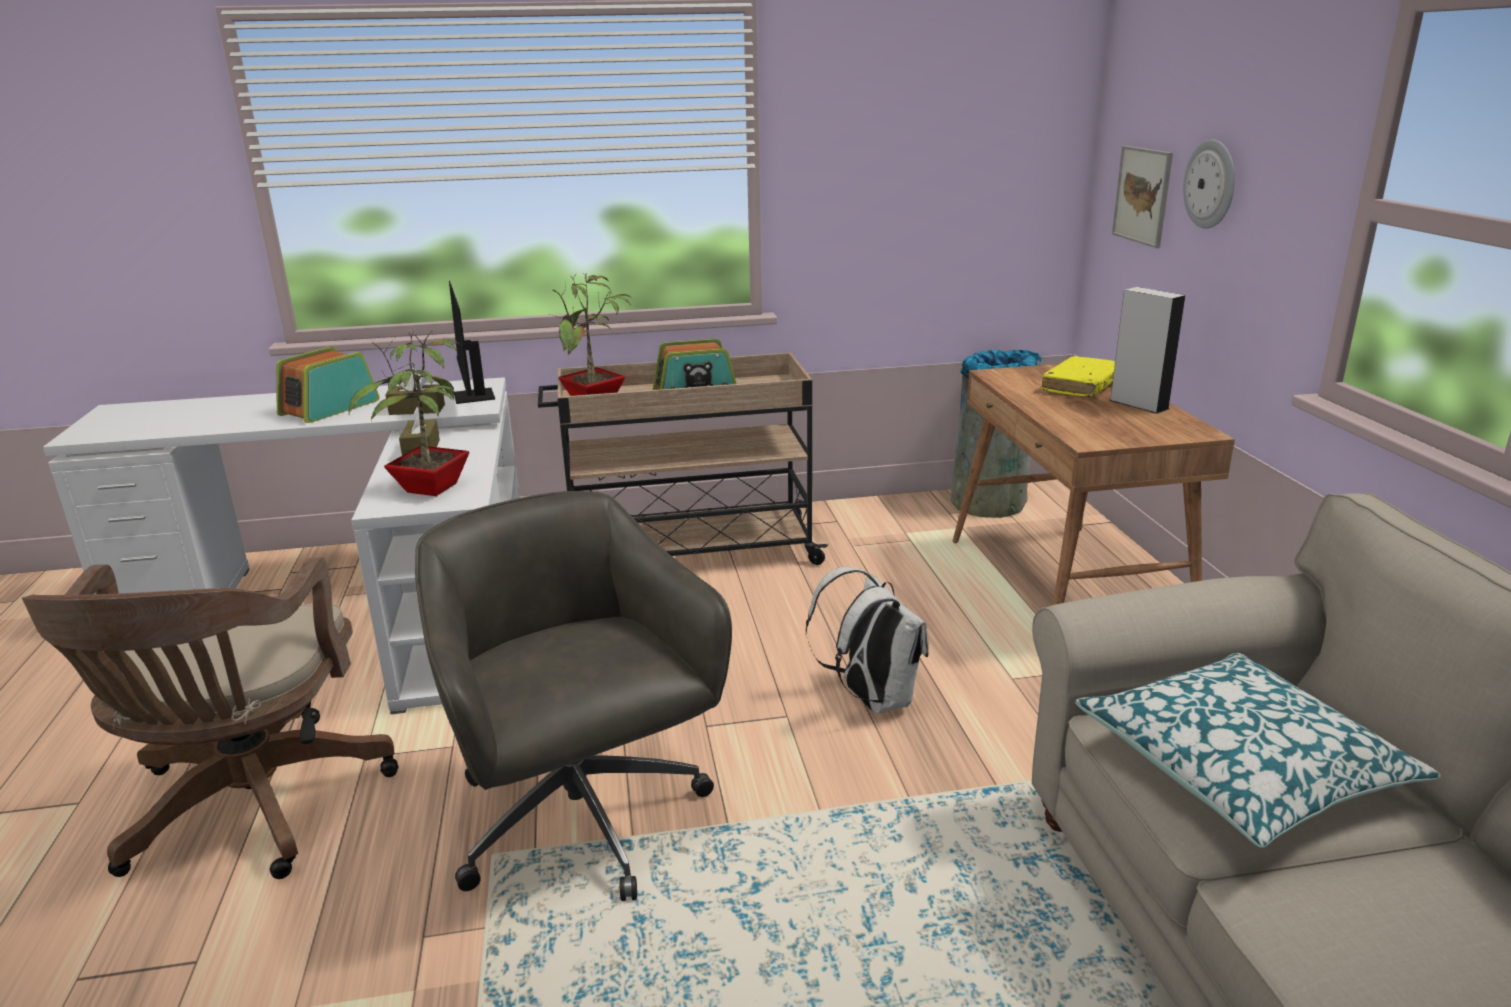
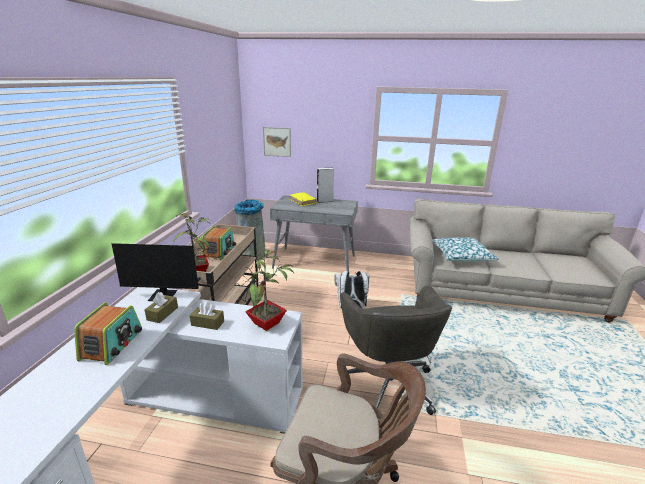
camera: 70 degrees left, 0 degrees up
(329, 408) = (112, 344): radio -> radio turned 135 degrees counterclockwise
(582, 821) = (388, 383): grey office chair -> grey office chair turned 90 degrees counterclockwise
(1067, 586) = (315, 262): brown desk -> grey desk
(1211, 184) = (312, 136): wall clock -> none

